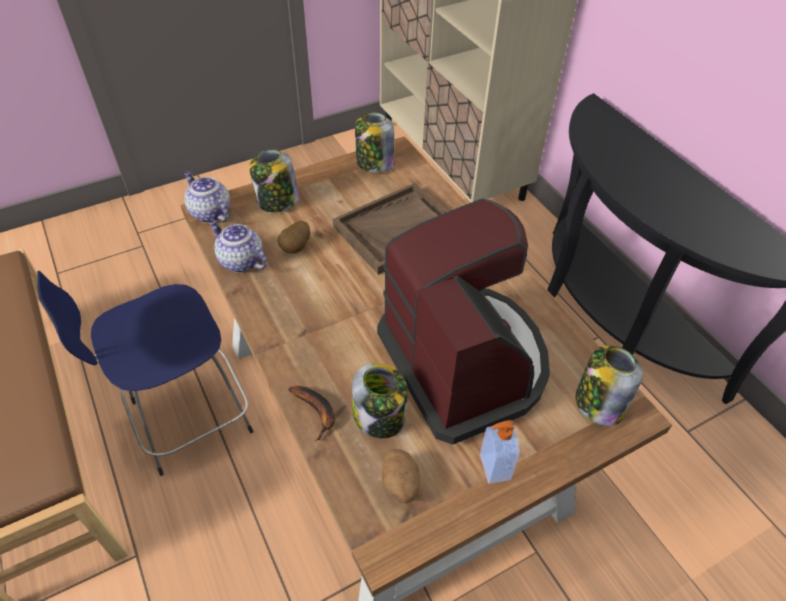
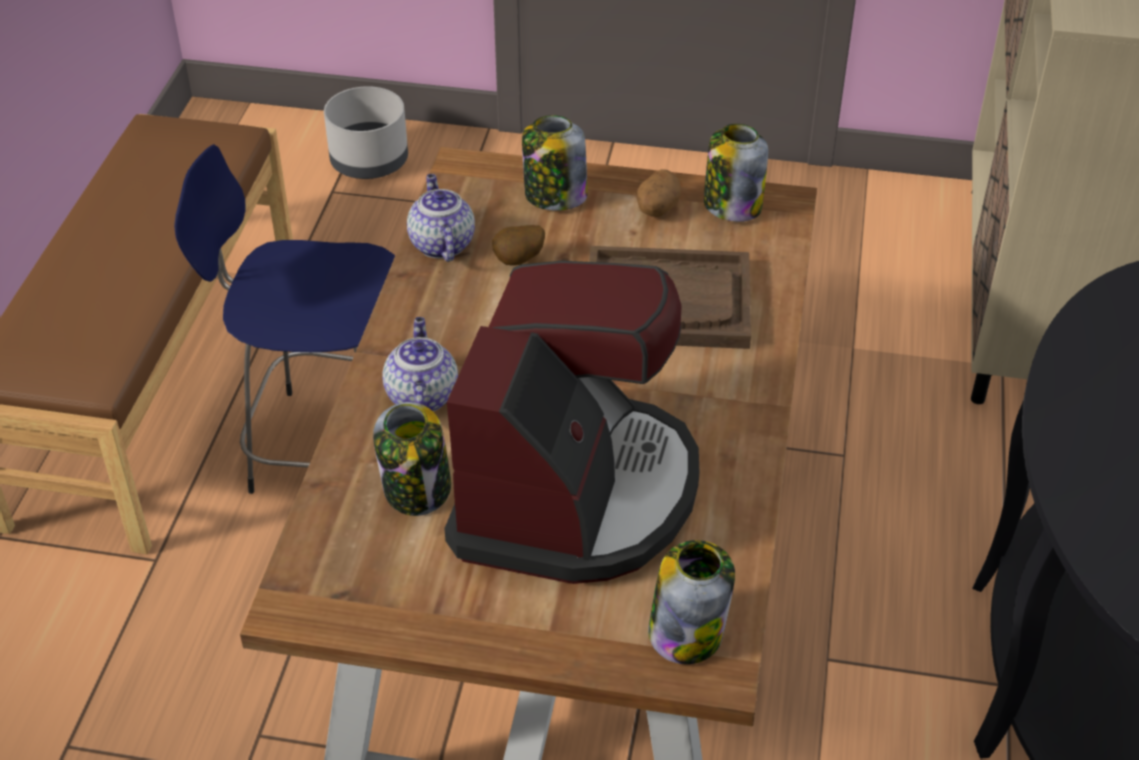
camera: 40 degrees right, 5 degrees down
(66, 245) = (370, 162): none -> grey planter
(209, 212) = (462, 171): teapot -> teapot (421, 395)
(317, 412) = (358, 445): banana -> none
(400, 484) = (367, 563): potato -> potato (657, 209)
(493, 467) = (482, 612): soap dispenser -> none

